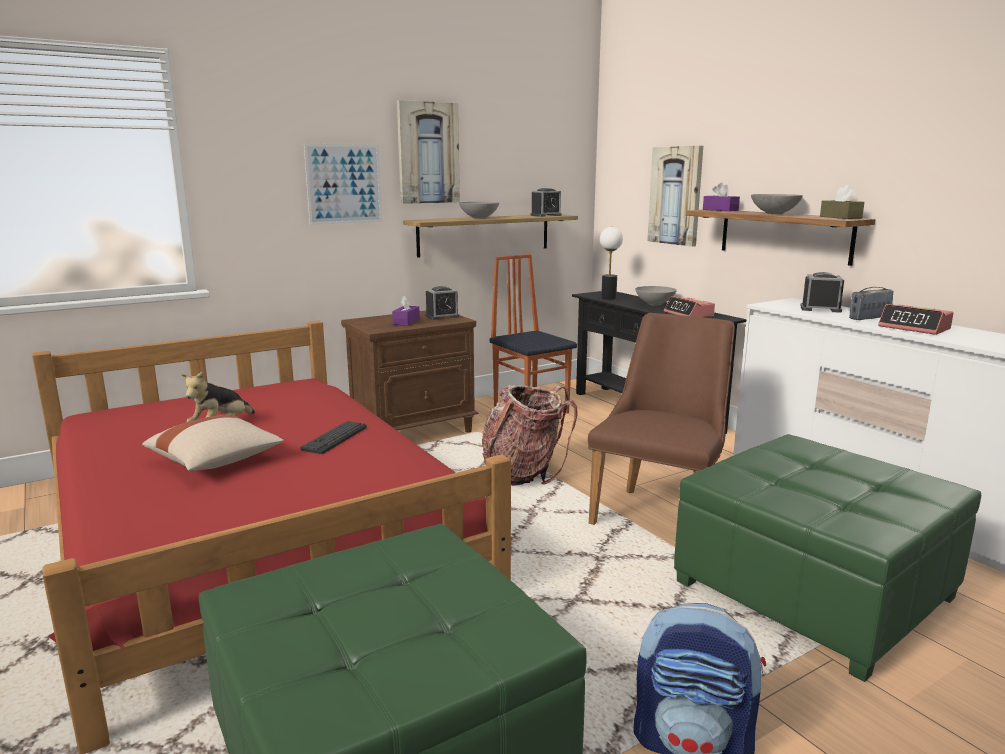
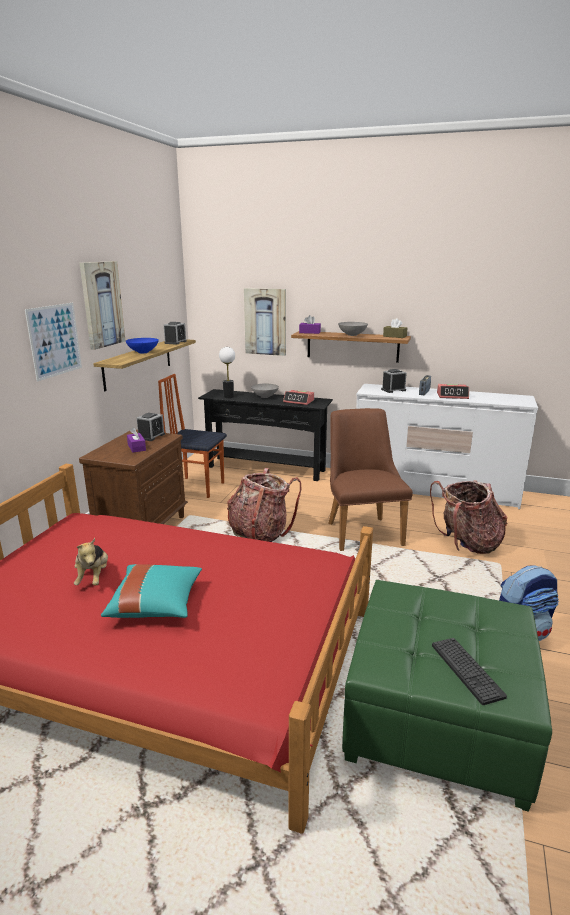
camera: 40 degrees left, 5 degrees up
(216, 461) = (156, 604): beige pillow -> turquoise pillow
(335, 438) = (201, 554): keyboard -> keyboard (466, 670)
(480, 218) = (143, 352): grey bowl -> blue bowl
(811, 590) = (467, 544): green ottoman -> backpack

